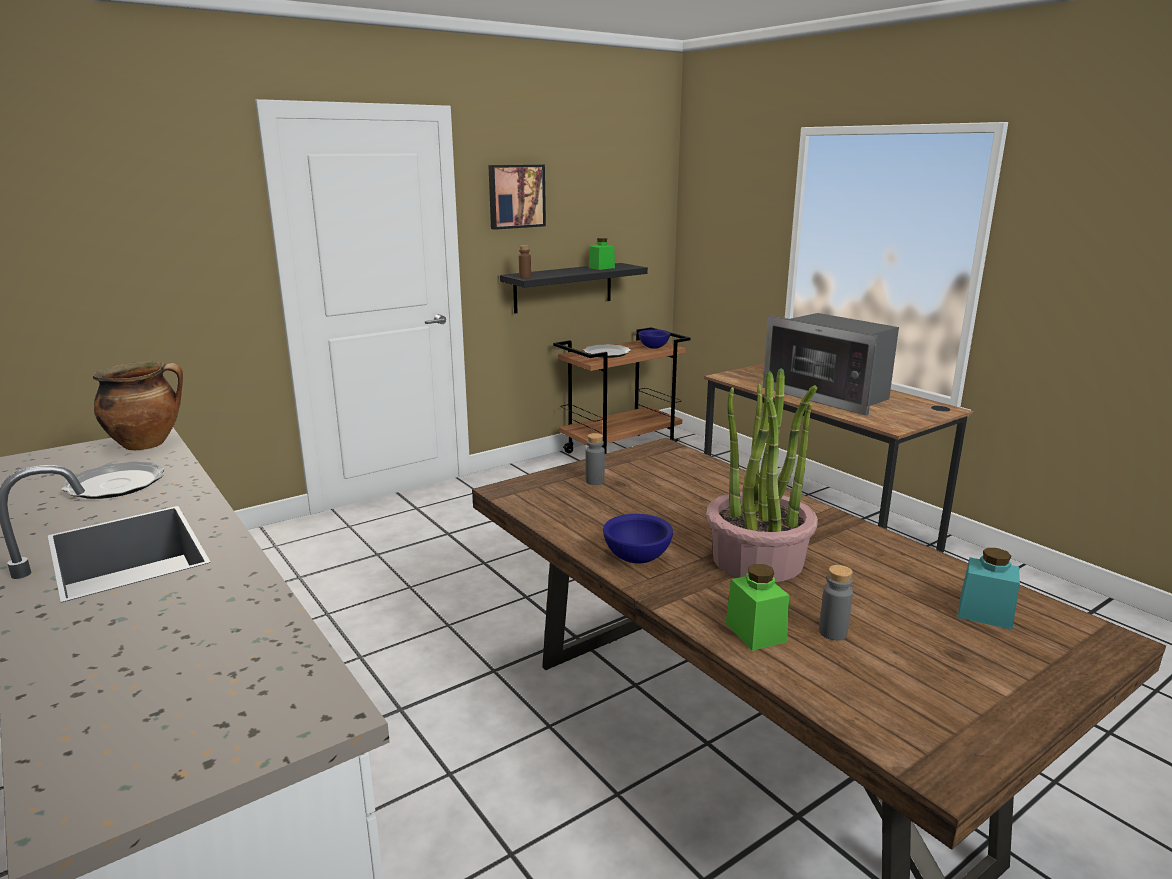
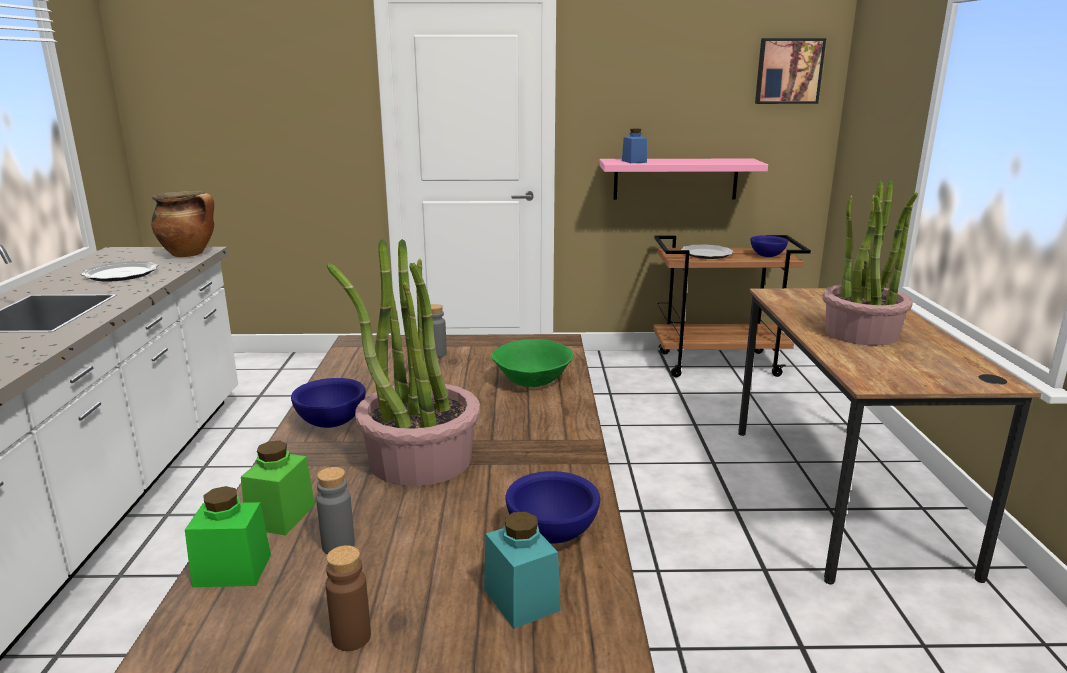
camera: 35 degrees right, 0 degrees up
(516, 196) = (624, 79): picture -> picture (788, 71)
(525, 277) = (613, 162): brown bottle -> brown bottle (351, 637)
(540, 275) = (634, 161): none -> blue jar
(563, 287) = (675, 179): black shelf -> pink shelf
(601, 268) = (715, 161): green jar -> green jar (232, 570)
(707, 481) = (532, 380): none -> green bowl
(830, 395) = (861, 333): microwave -> potted plant
(925, 572) = (553, 533): none -> blue bowl

